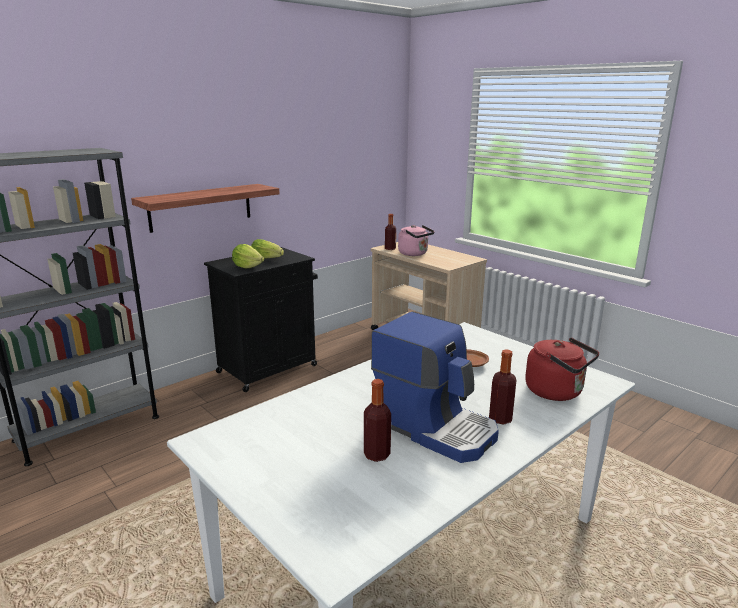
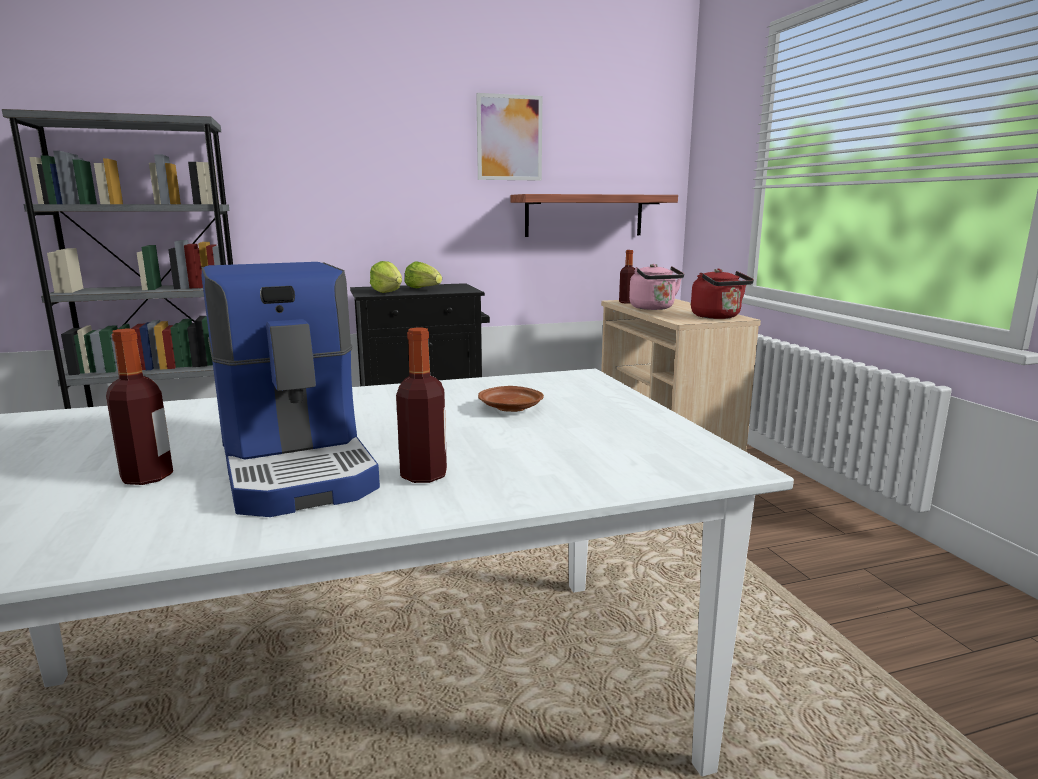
camera: 25 degrees right, 5 degrees down
(201, 207) = (352, 216): shelf -> shelf (584, 215)
(303, 138) = (509, 138): none -> picture
(557, 392) = (598, 462): red kettle -> red kettle (718, 317)

